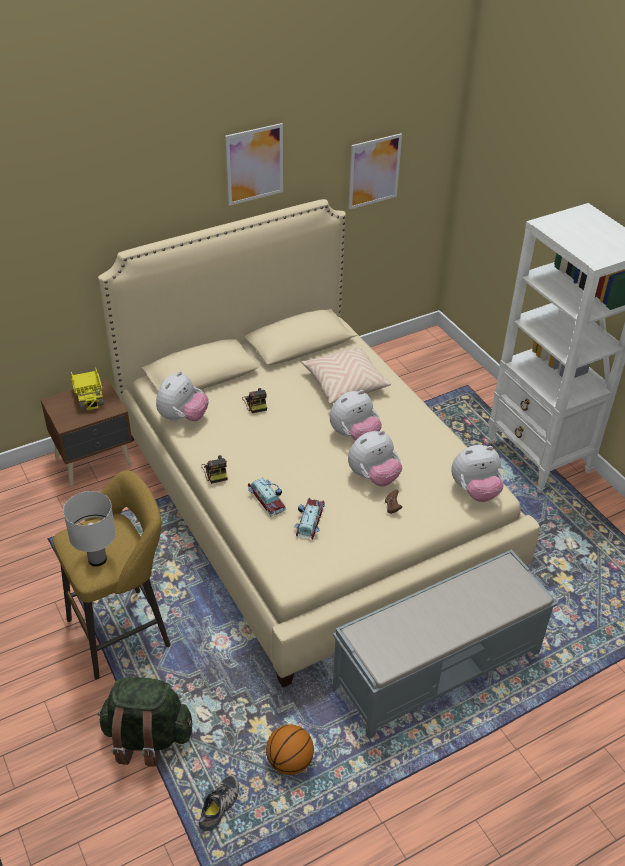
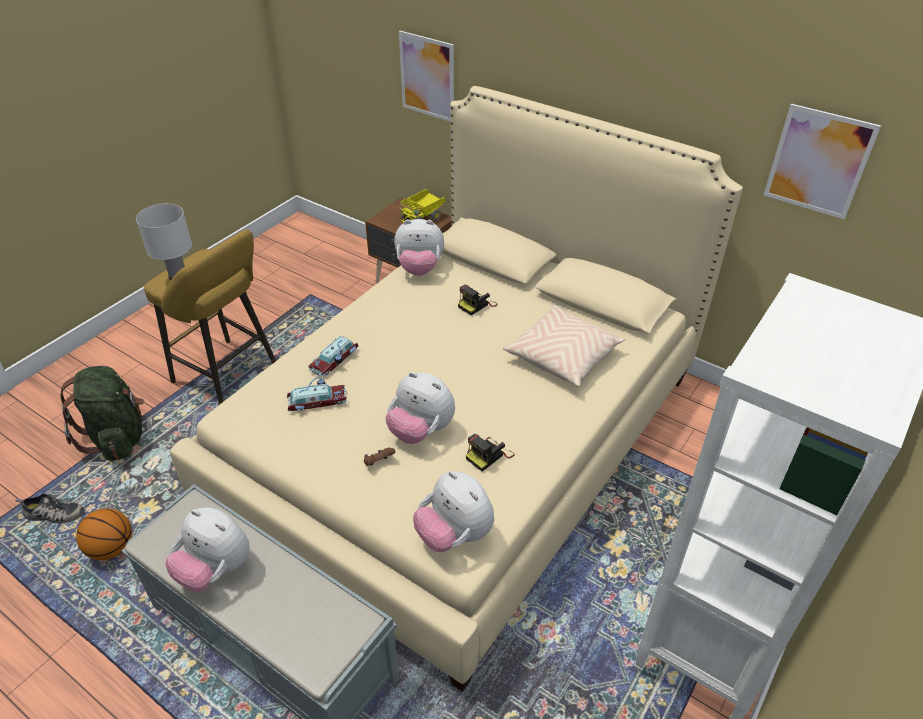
camera: 65 degrees right, 0 degrees up
(216, 471) = (356, 314): camera -> camera (489, 455)
(254, 164) = (648, 62): picture -> picture (427, 76)
(354, 435) = (479, 392): plush toy -> plush toy (215, 569)

